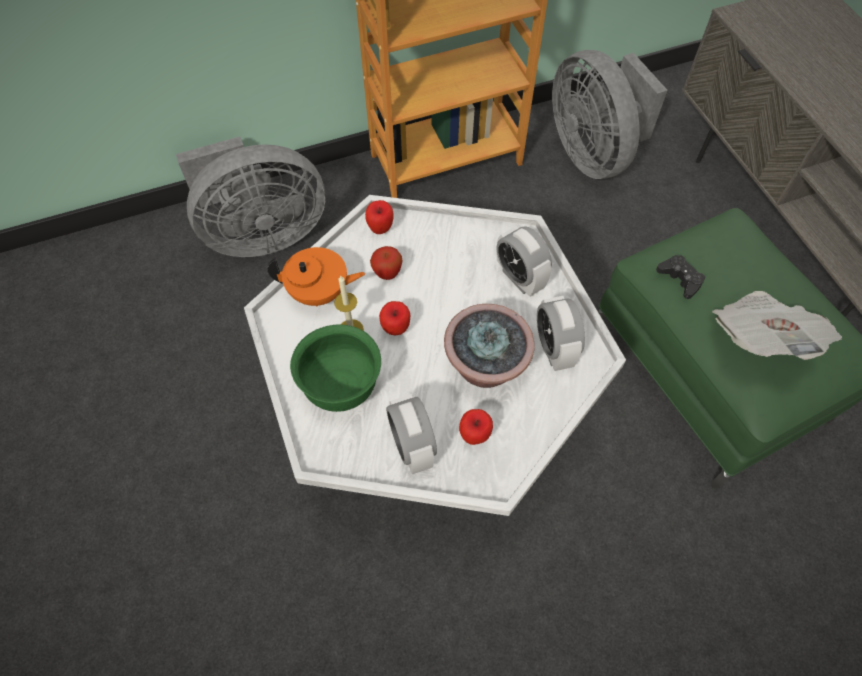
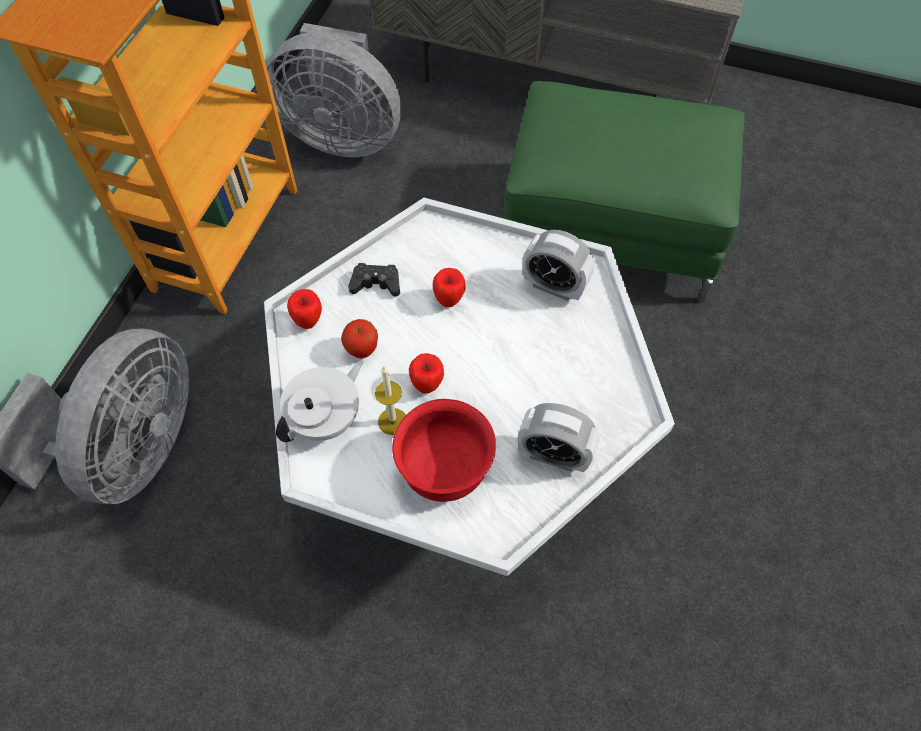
camera: 50 degrees left, 0 degrees up
(319, 292) = (326, 419): orange teapot -> white teapot
(341, 387) = (445, 470): green bowl -> red bowl
(474, 436) = (584, 402): apple -> apple (449, 301)
(485, 367) = (527, 346): potted plant -> none
(519, 278) = (465, 259): alarm clock -> none
(680, 279) = (569, 161): black game controller -> black game controller (376, 284)
(761, 338) = (663, 156): newspaper -> none

